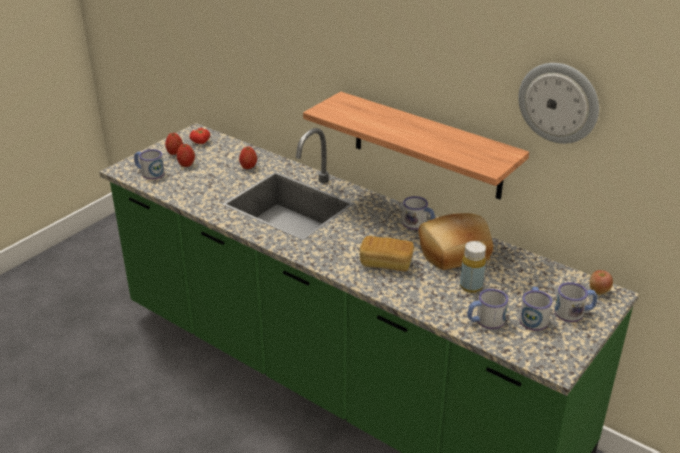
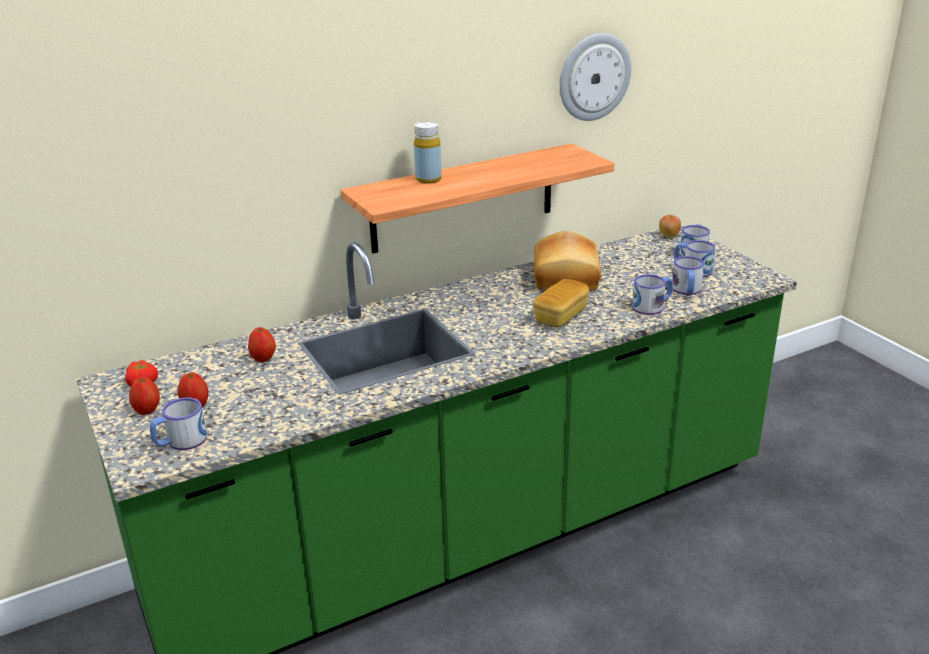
camera: 65 degrees left, 5 degrees down
(418, 224) = (500, 284): mug -> mug (652, 306)
(471, 286) = (629, 284): yellow bottle -> yellow bottle (428, 179)

